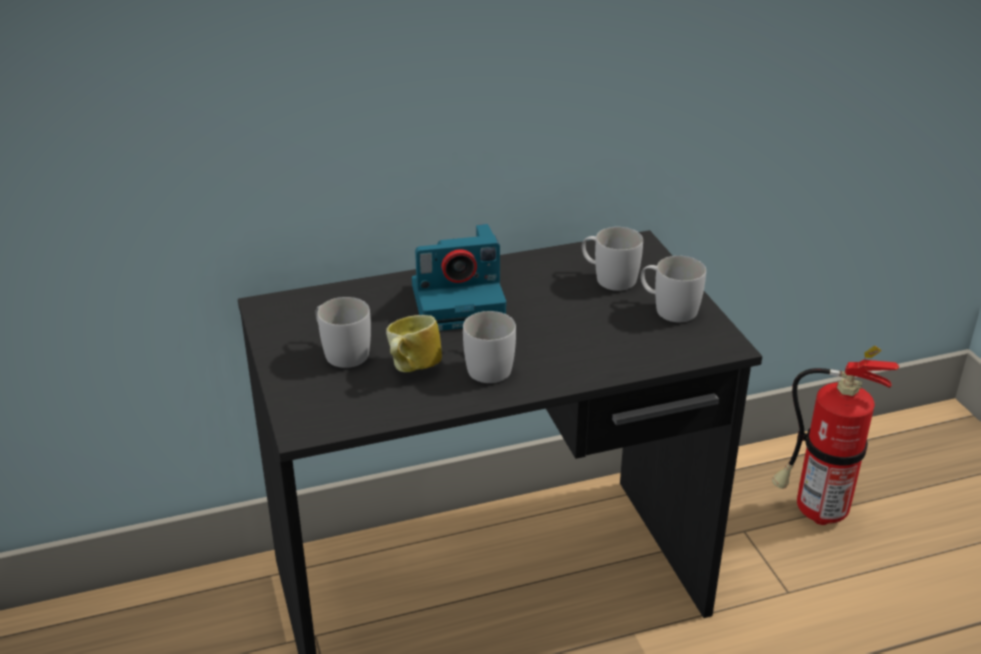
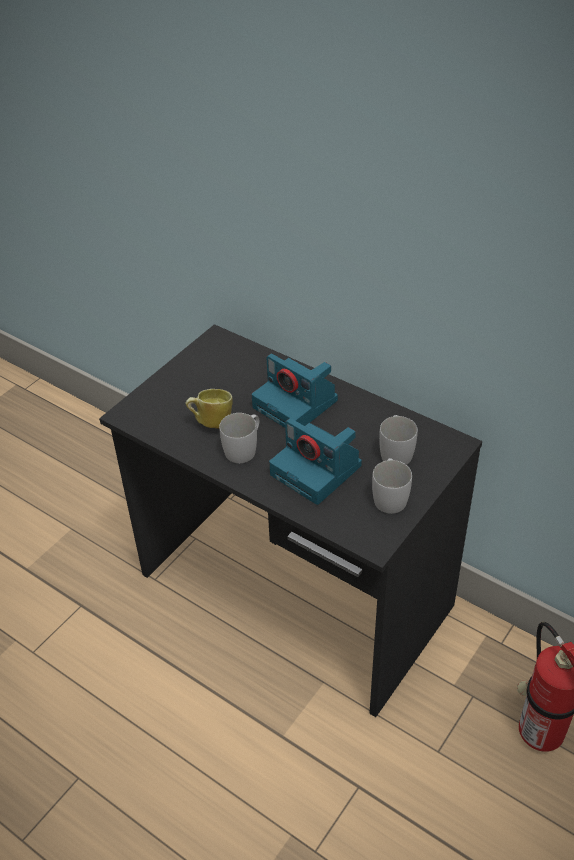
camera: 55 degrees right, 10 degrees up
(341, 351) = (202, 388): white mug -> none
(581, 333) = (318, 470): none -> camera

